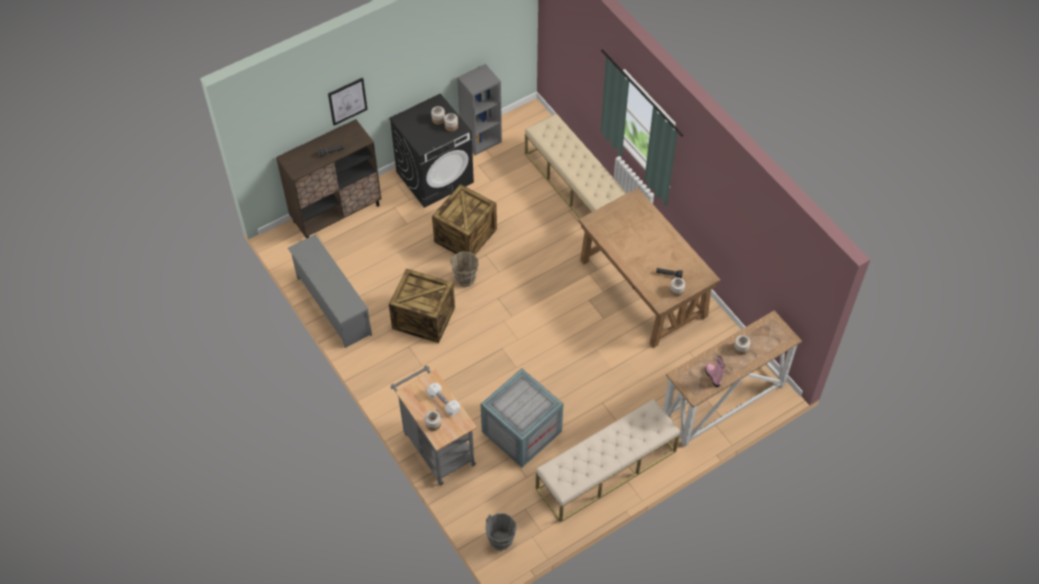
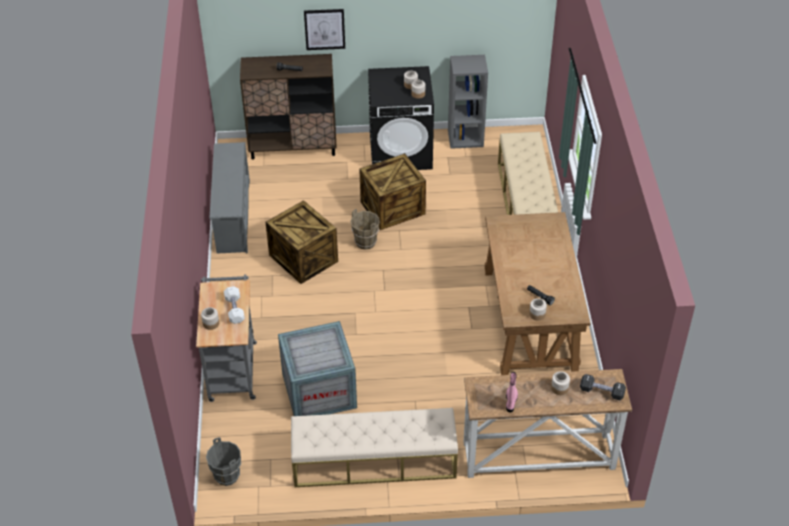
camera: 30 degrees right, 10 degrees down
(772, 337) = (601, 392): none -> black dumbbell

